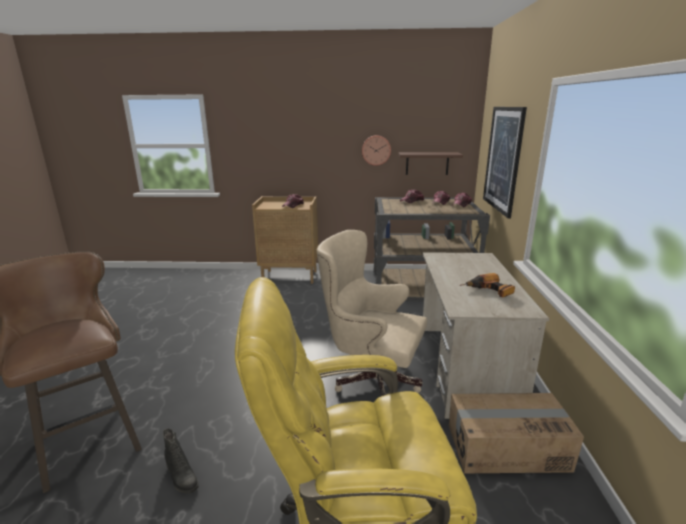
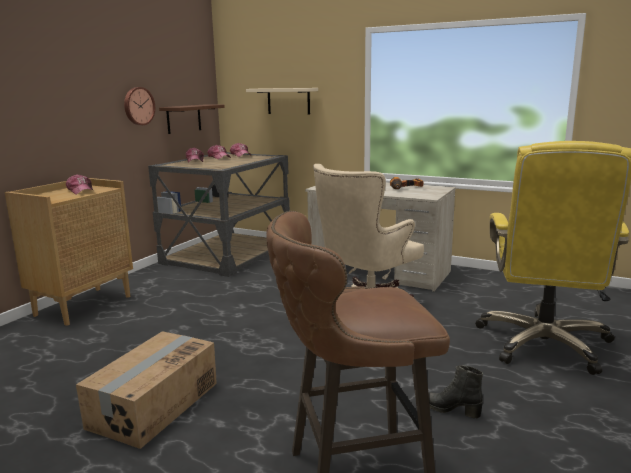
camera: 65 degrees left, 5 degrees down
(181, 478) = (451, 409): black boot -> black boot turned 135 degrees counterclockwise
(503, 159) = (288, 101): picture -> beige shelf
(506, 447) = (470, 283): cardboard box -> cardboard box (153, 405)

